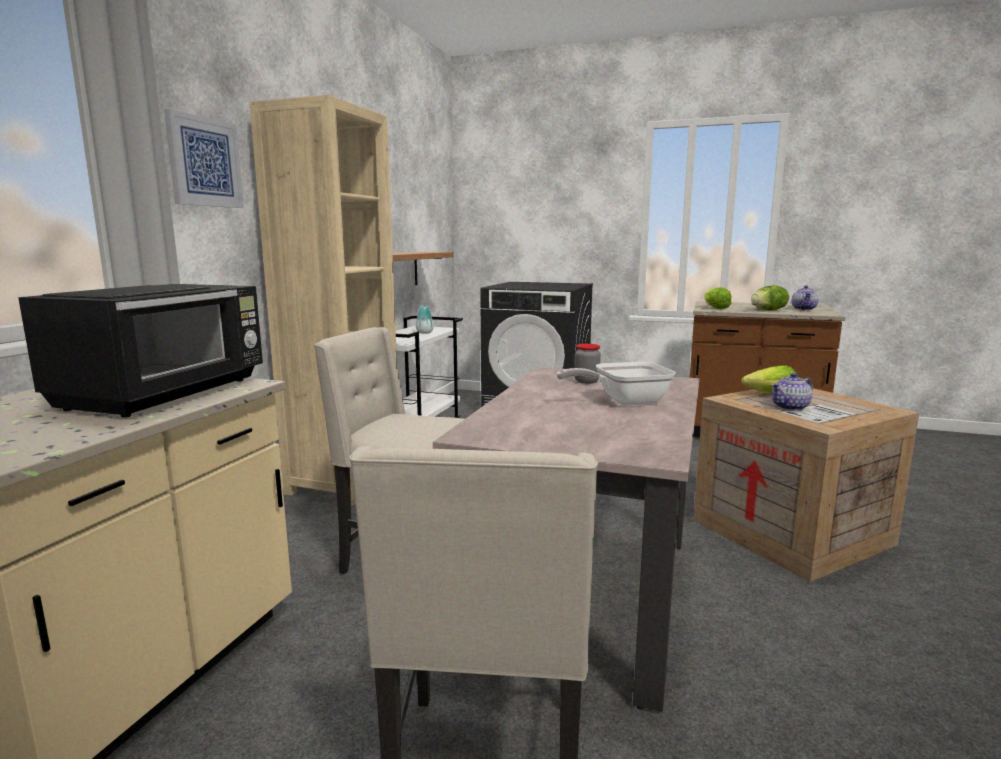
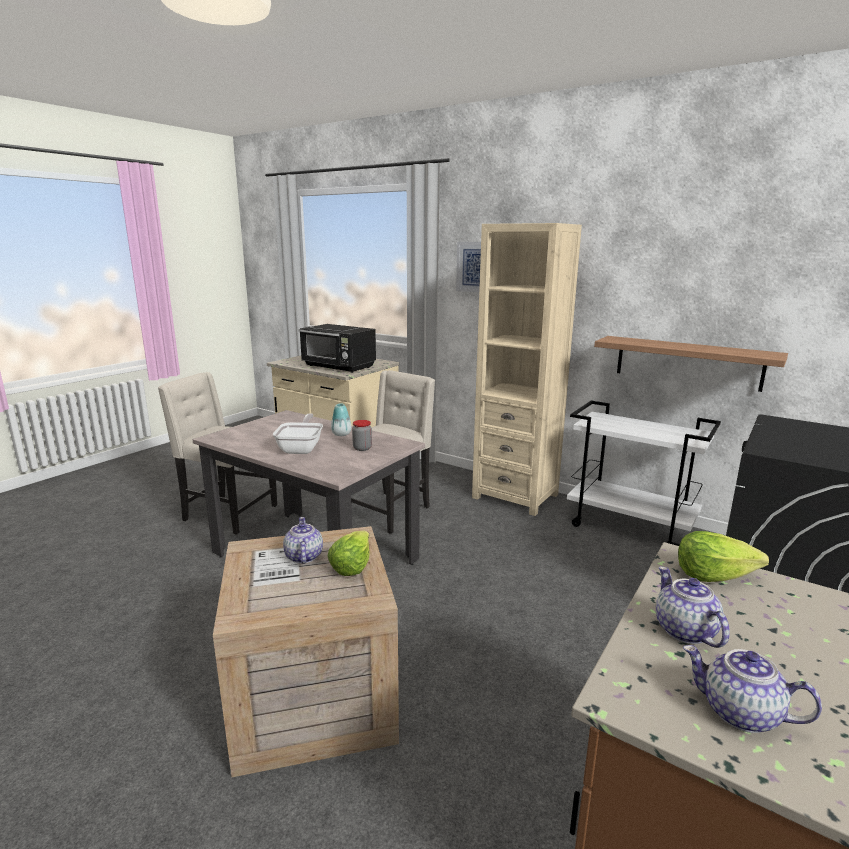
camera: 105 degrees right, 5 degrees up
(424, 333) = (653, 432): vase -> vase (341, 434)
(769, 310) = (683, 630): lettuce -> teapot

